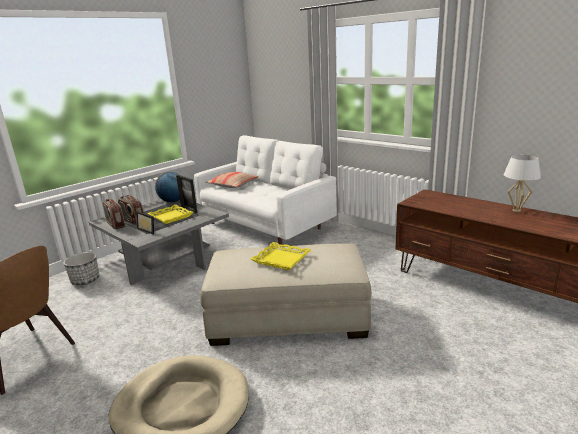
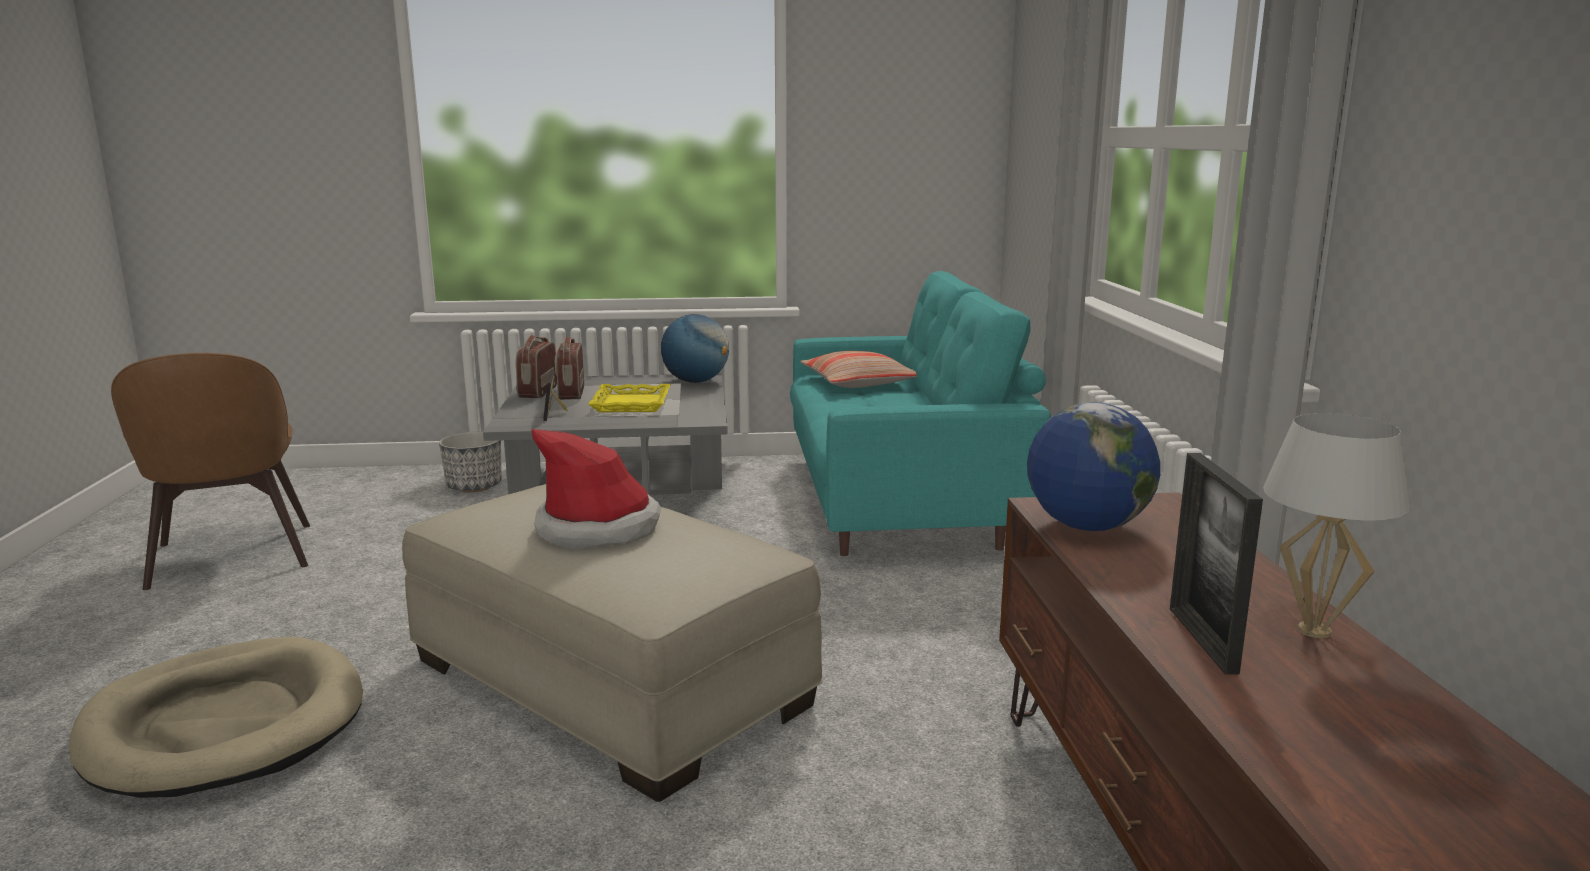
camera: 40 degrees right, 5 degrees down
(189, 210) = (683, 401): picture frame -> picture frame (1202, 639)
(266, 226) = (899, 503): white sofa -> turquoise sofa
(282, 259) = (598, 528): yellow tray -> hat
(430, 204) = (1087, 527): none -> globe

